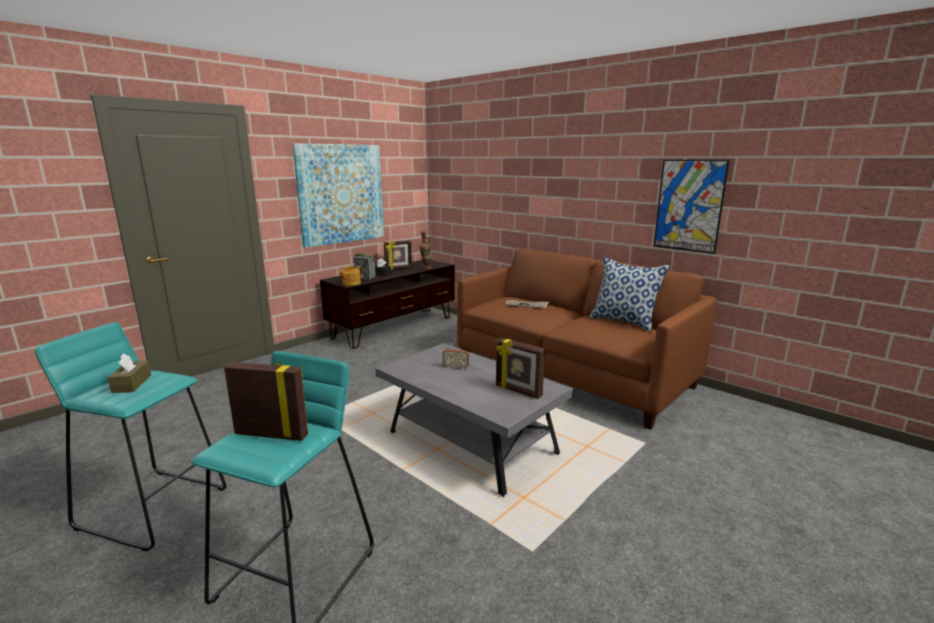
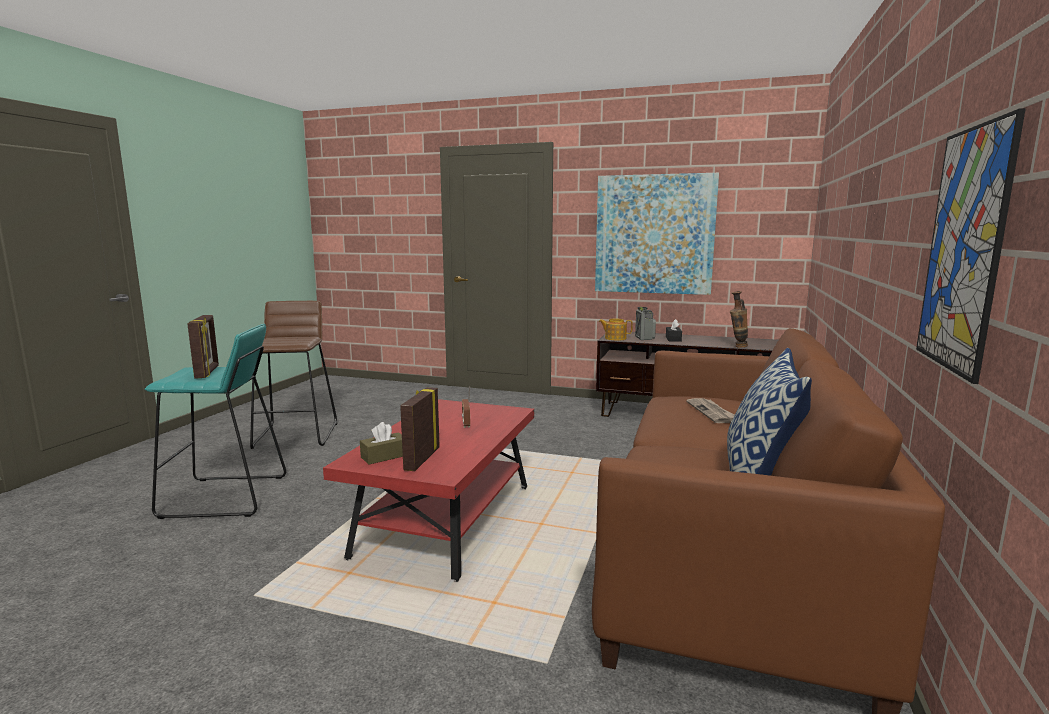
camera: 65 degrees right, 5 degrees down
(132, 384) = (288, 339): brown tissue box -> brown tissue box (384, 456)
(154, 506) = (297, 435): turquoise stool -> brown stool
(398, 268) = (712, 339): picture frame -> none
(471, 443) = (446, 520): grey coffee table -> red coffee table

